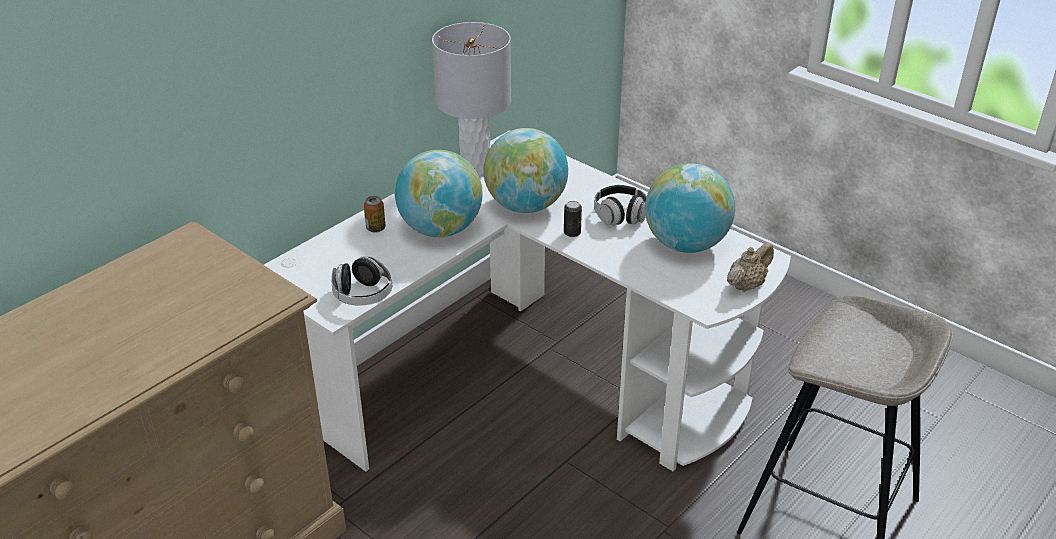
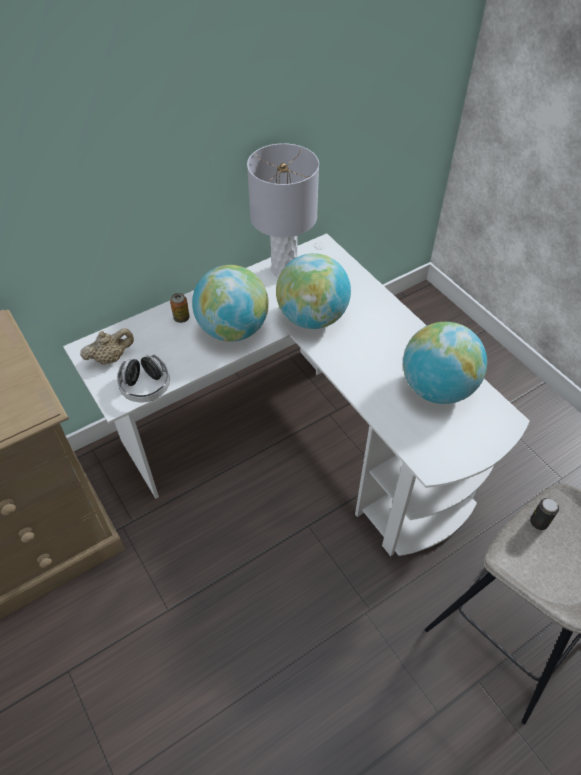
camera: 15 degrees right, 15 degrees up
(572, 233) = (341, 355): can -> can (539, 522)
(620, 215) = (389, 343): headphones -> none
(747, 285) = (477, 446): beige teapot -> beige teapot (111, 358)

